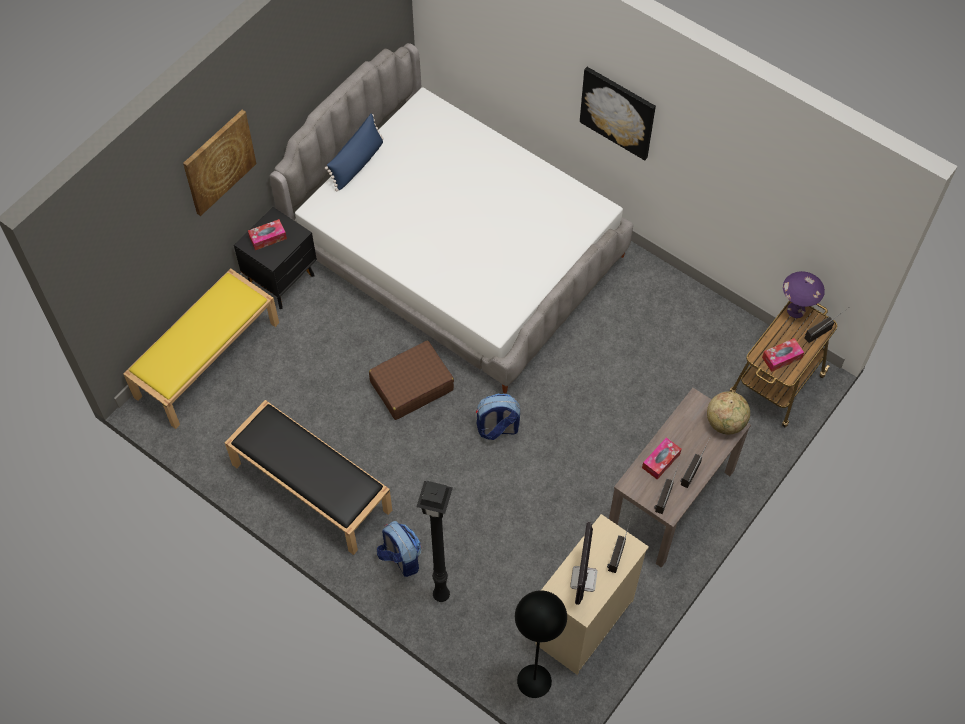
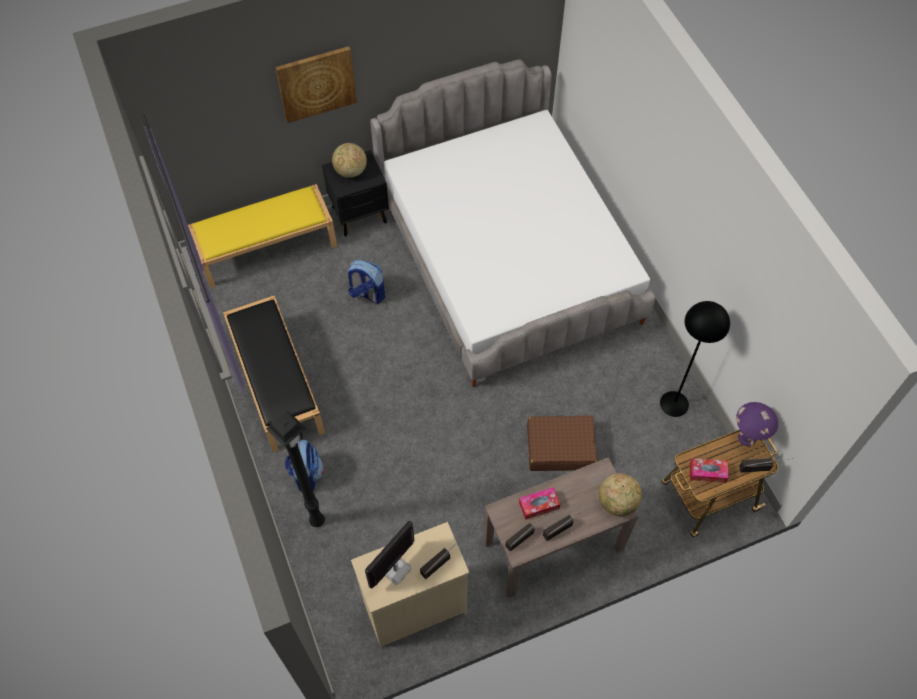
camera: 30 degrees right, 0 degrees up
(268, 238) = (350, 171): tissue box -> globe
(357, 163) = (456, 145): blue pillow -> none
(411, 386) = (403, 343): brown suitcase -> brown suitcase (559, 448)
(497, 428) = (448, 411): backpack -> backpack (367, 294)
(534, 680) = (344, 633): black floor lamp -> black floor lamp (674, 403)
(618, 112) = (672, 188): picture -> none

